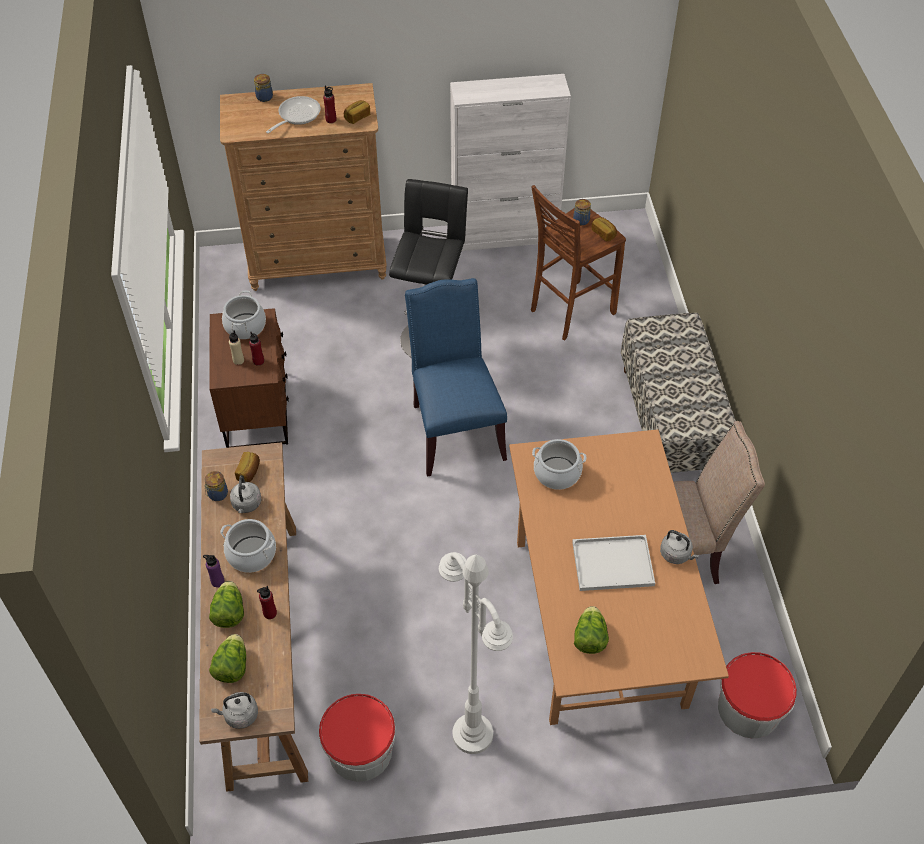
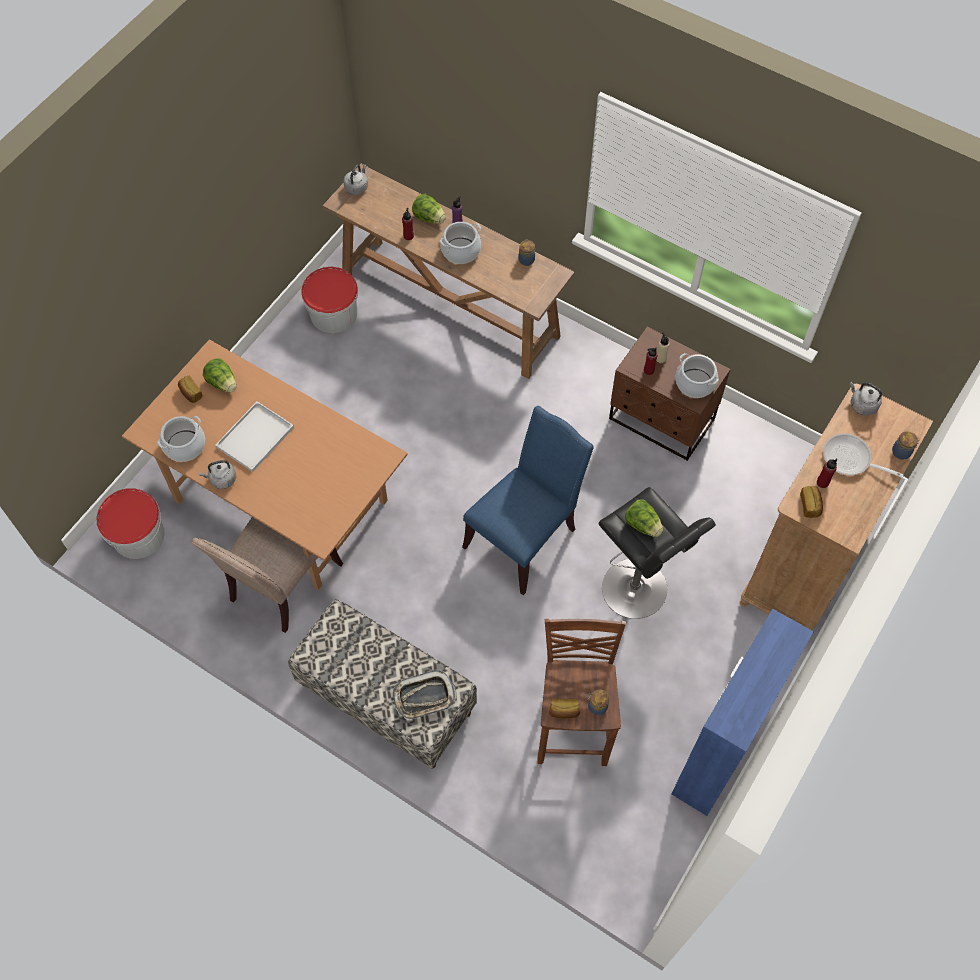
camera: 130 degrees right, 10 degrees up
(232, 666) = (391, 200): lettuce -> lettuce (643, 525)
(246, 504) = (502, 269): grey kettle -> grey kettle (862, 405)
(249, 472) = (529, 286): bread -> bread (190, 393)
(296, 116) = (850, 459): frying pan -> frying pan turned 135 degrees clockwise
(454, 429) = (525, 536): blue chair -> blue chair turned 75 degrees counterclockwise
(473, 735) = (284, 374): white floor lamp -> none
(505, 235) = (718, 752): white cabinet -> blue cabinet
(557, 473) = (353, 461): cooking pot -> cooking pot (184, 445)
(668, 338) = (424, 697): none -> tray

